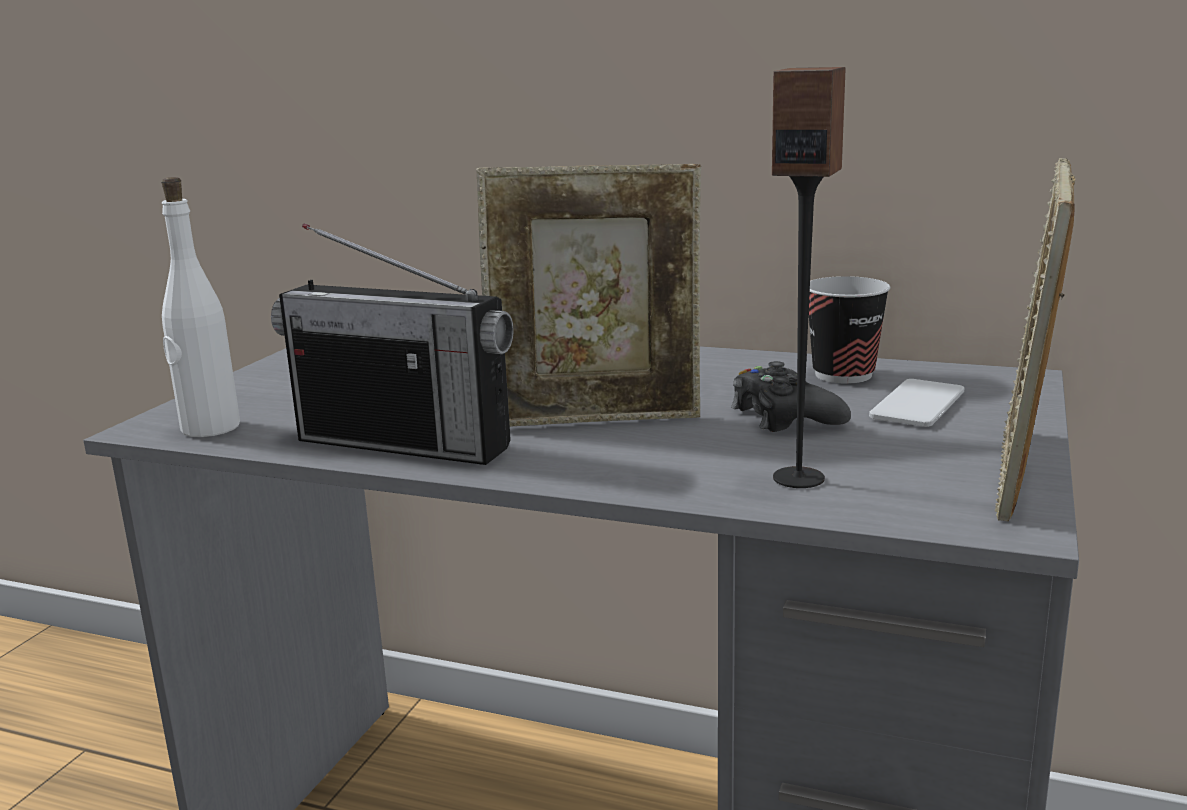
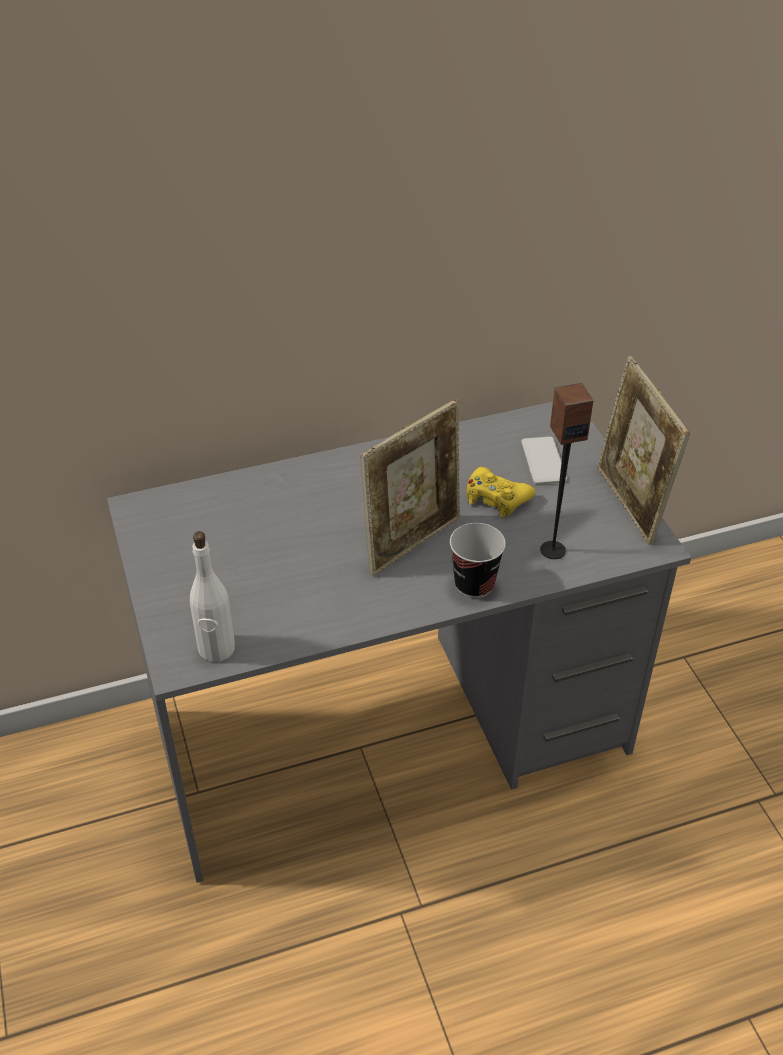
camera: 40 degrees left, 25 degrees up
(404, 443) = (345, 609): radio -> none
(785, 416) = (496, 498): black game controller -> yellow game controller
(843, 375) = (483, 444): cup -> cup (474, 584)

